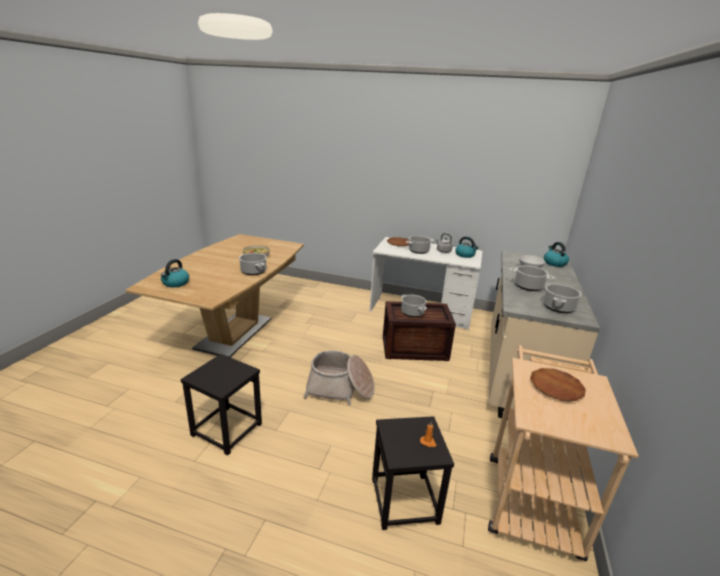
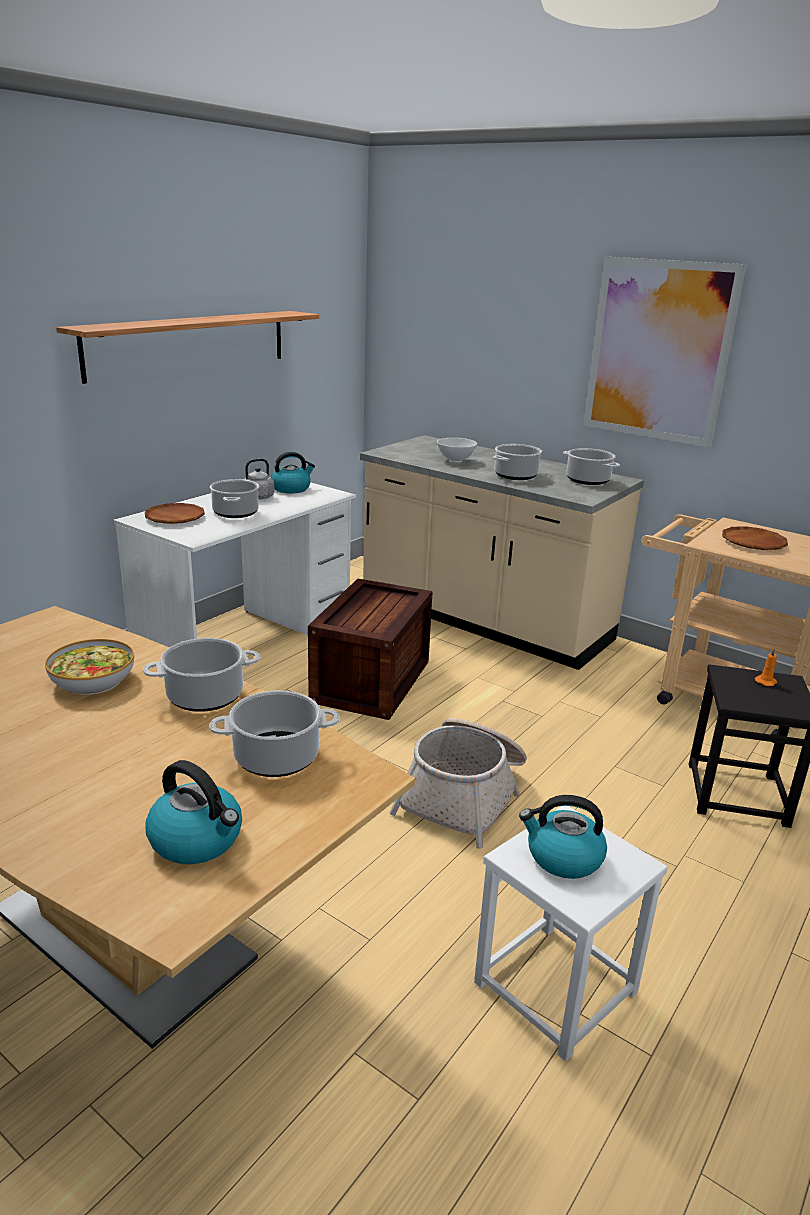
camera: 70 degrees left, 0 degrees up
(226, 430) = (556, 988): black stool -> white stool
(412, 312) = (366, 615): cooking pot -> cooking pot (275, 758)
(443, 176) = (190, 344): none -> shelf
(554, 263) = (436, 444): kettle -> kettle (563, 857)
(634, 234) = (659, 351): none -> picture

